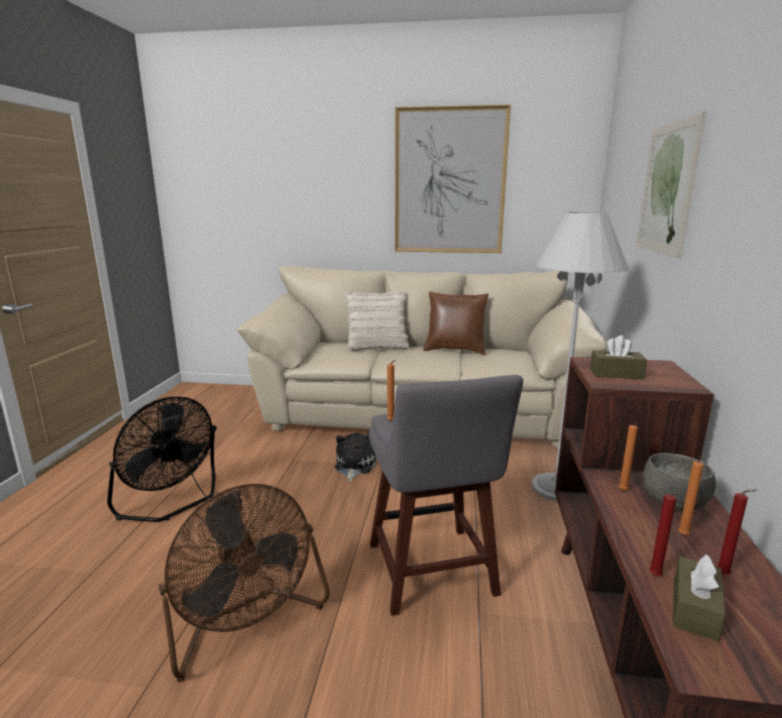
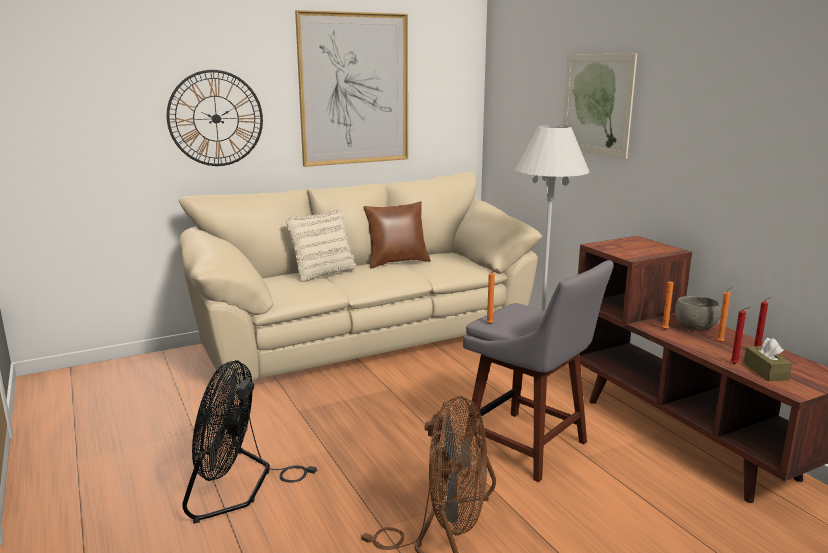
camera: 35 degrees left, 0 degrees up
(322, 204) = (216, 118): none -> wall clock
(354, 465) = (365, 397): plush toy -> none
(616, 374) = (627, 250): brown tissue box -> none

